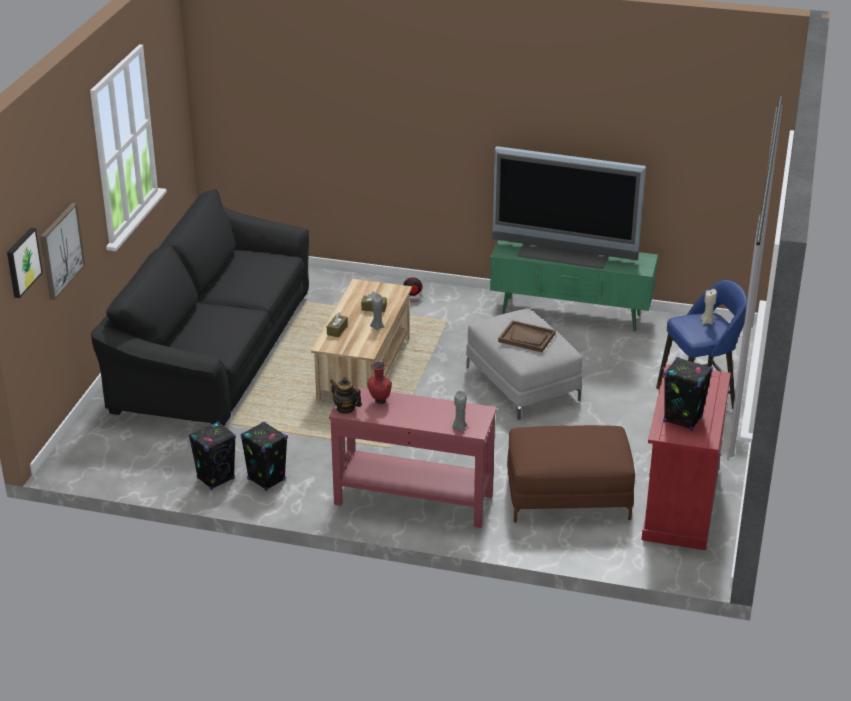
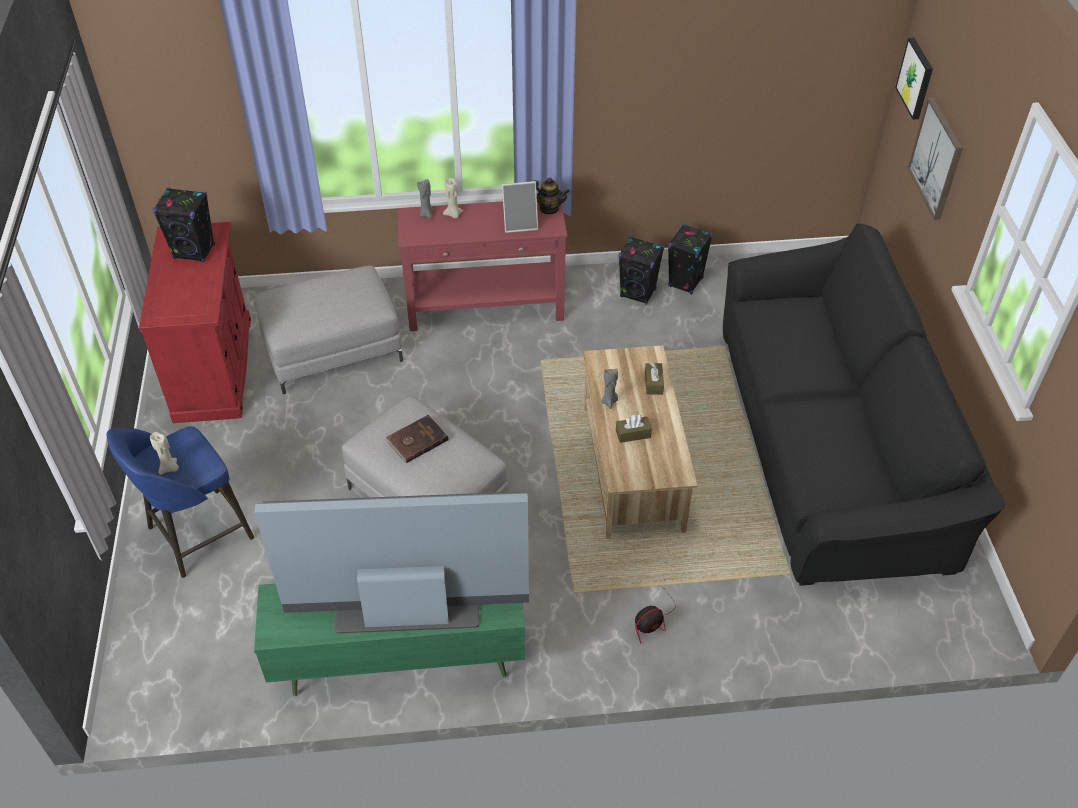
camera: 160 degrees right, 15 degrees up
(379, 401) = (520, 224): red vase -> picture frame
(435, 422) = (453, 214): none -> beige candle
(527, 338) = (416, 440): brown tray -> brown book
(568, 496) = (332, 349): brown ottoman -> grey ottoman

